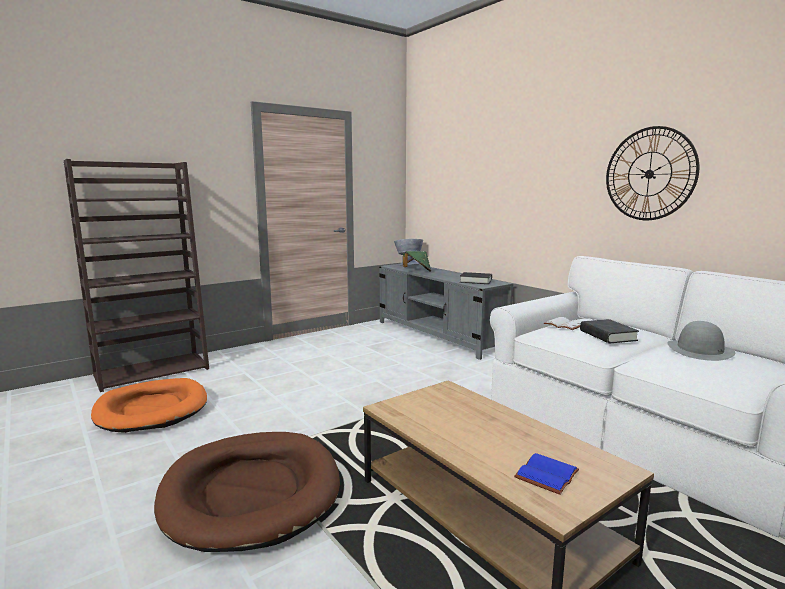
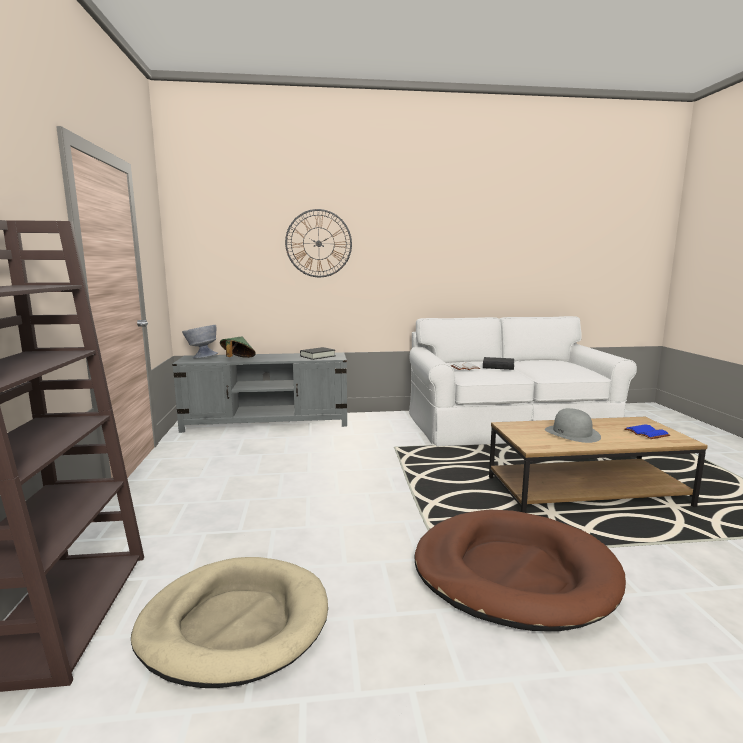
camera: 60 degrees left, 0 degrees up
(152, 409) = (235, 624): orange dog bed -> beige dog bed
(649, 174) = (453, 255): wall clock -> wall clock (318, 243)
(700, 350) = (538, 362): grey hat -> grey hat (572, 433)

